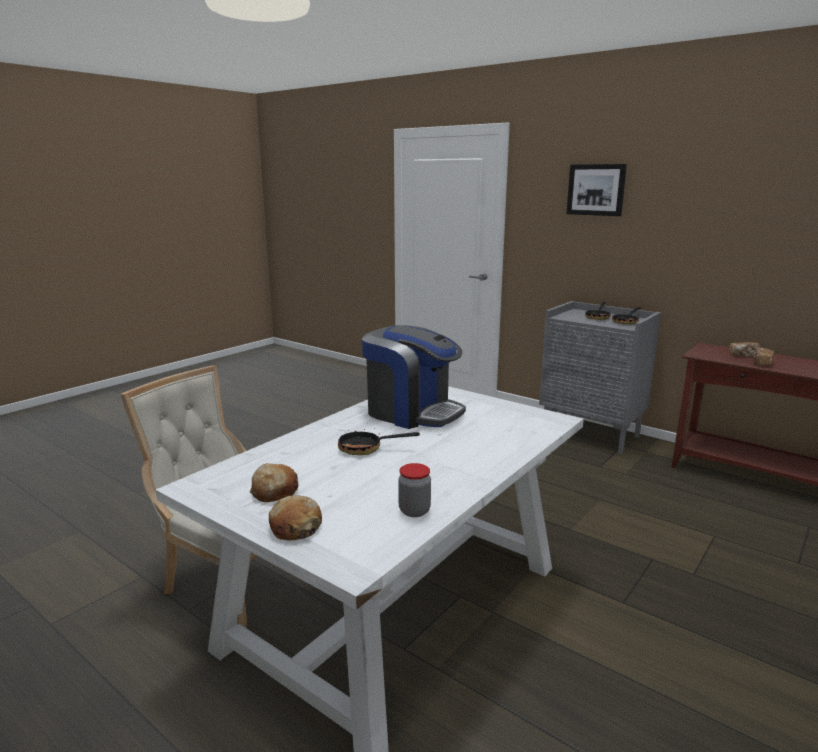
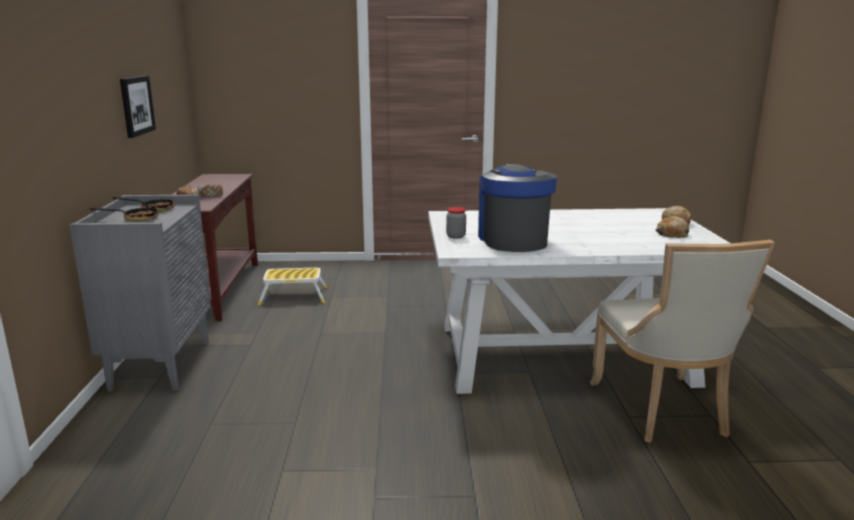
camera: 130 degrees left, 0 degrees up
(366, 449) = (588, 234): frying pan -> none
(414, 511) = (611, 213): jar -> jar (456, 236)
(596, 189) = (46, 53): picture -> picture (136, 105)
(731, 515) = (293, 296): none -> yellow step ladder

